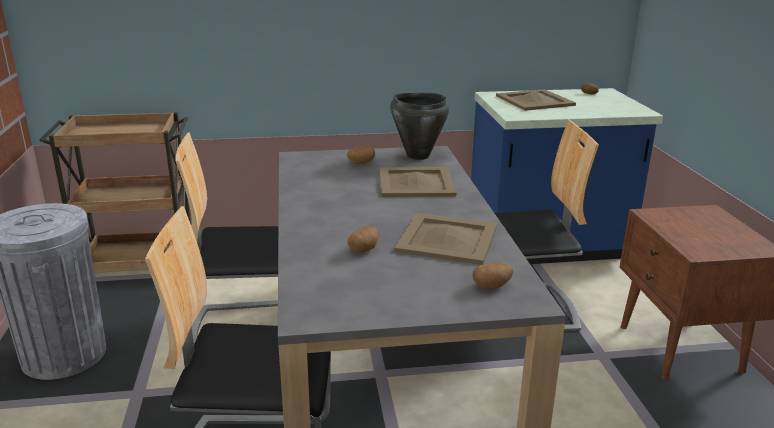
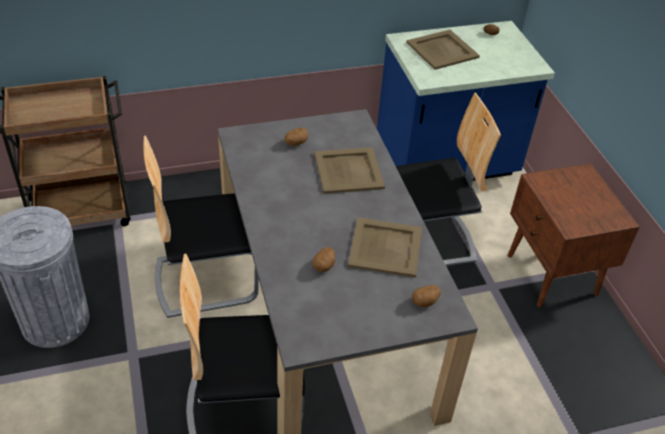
camera: 10 degrees left, 20 degrees up
(417, 156) = (343, 128): black cooking pot -> none

